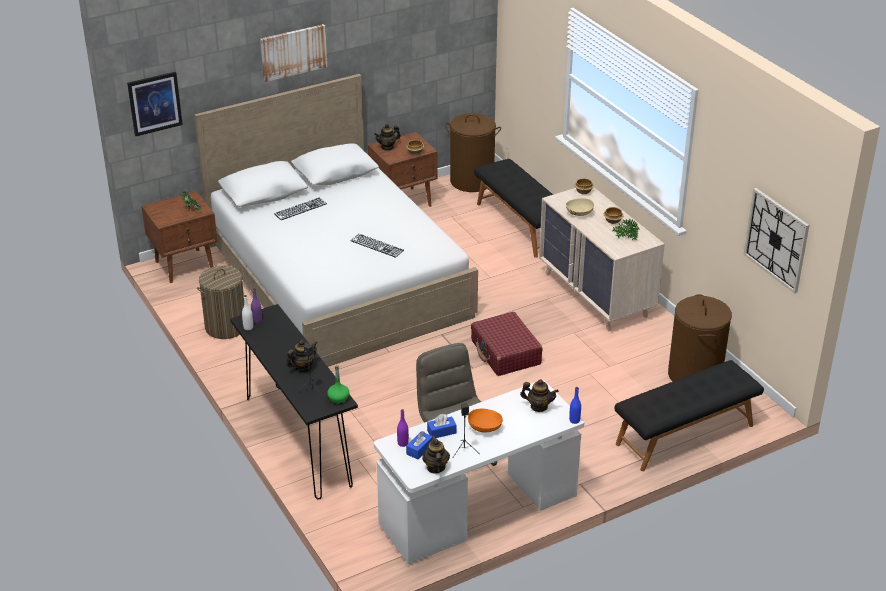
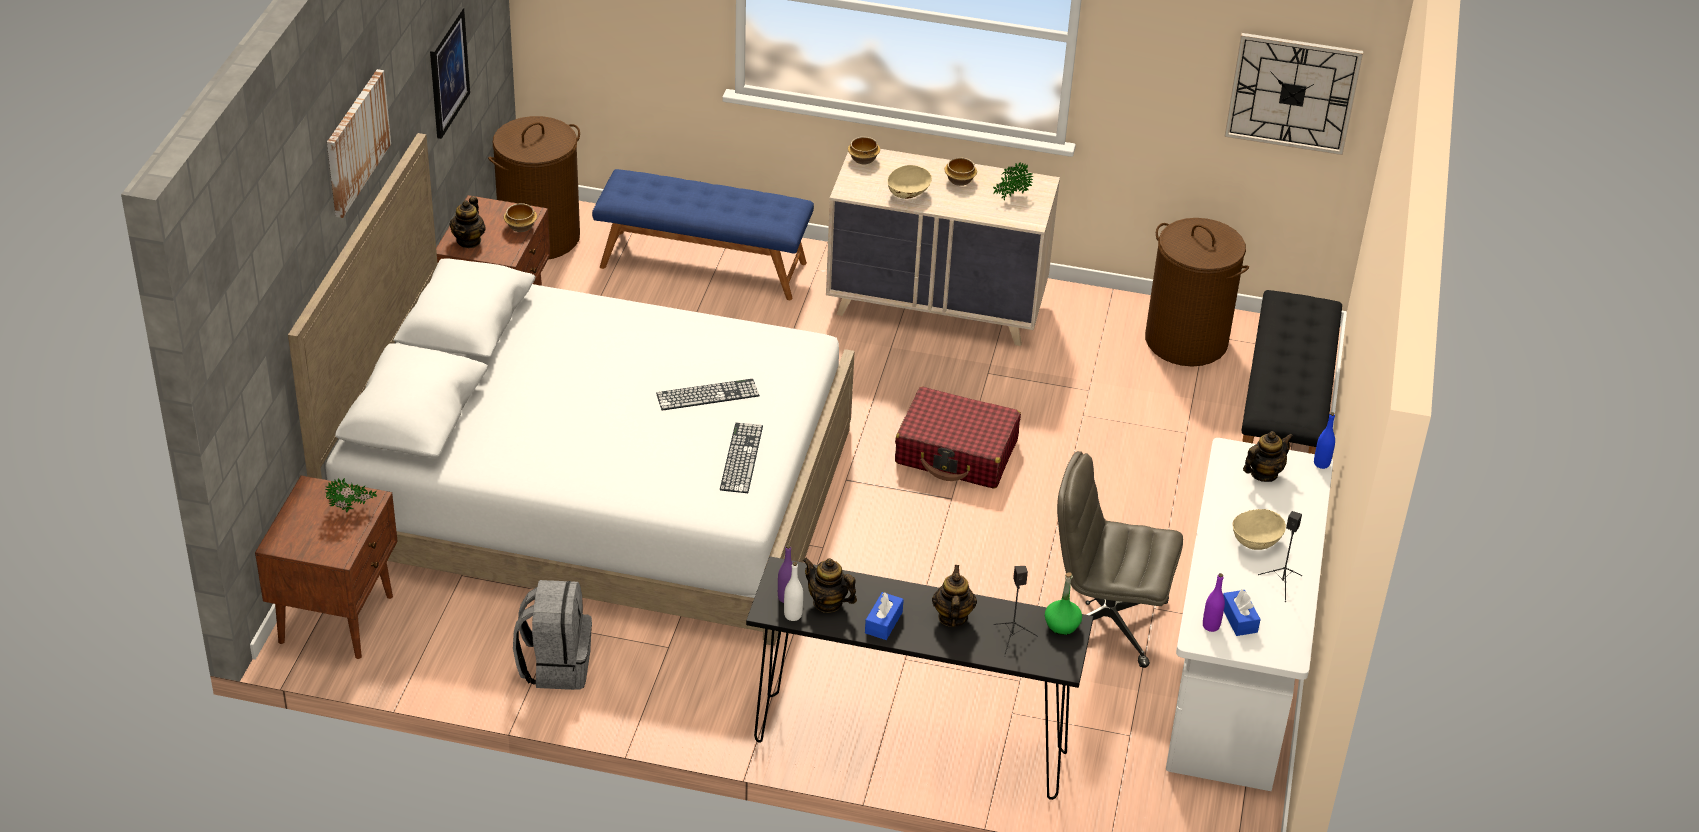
camera: 50 degrees left, 5 degrees up
(155, 103) = (244, 348): picture -> picture (448, 72)
(226, 327) = (555, 665): laundry basket -> grey backpack
(300, 209) = (512, 406): keyboard -> keyboard (741, 458)
(435, 467) = (1289, 627): teapot -> teapot (828, 602)
(441, 432) = (1224, 580): blue tissue box -> blue tissue box (883, 622)
(485, 428) = (1256, 540): orange bowl -> beige bowl
(521, 225) = (704, 264): black bench -> blue bench

